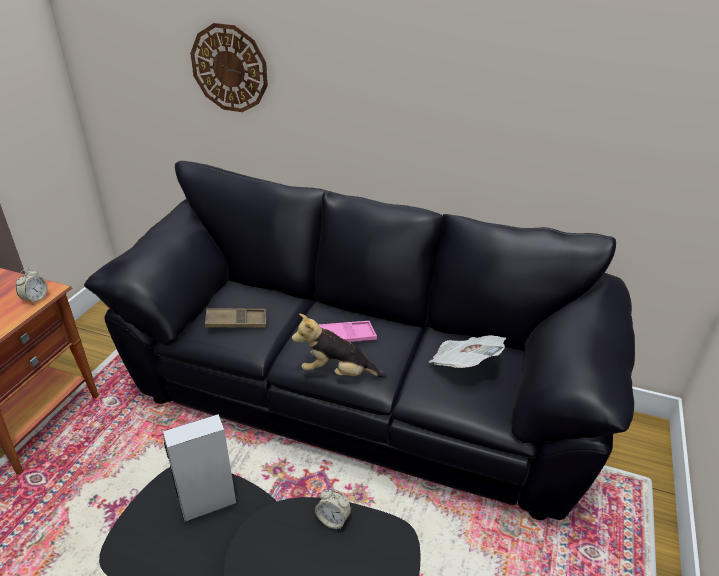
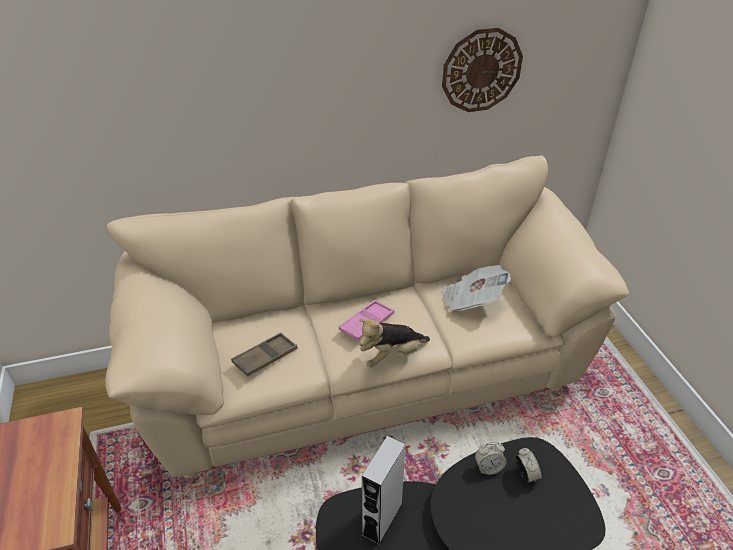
camera: 35 degrees left, 5 degrees up
(35, 299) = (60, 439): alarm clock -> alarm clock (526, 475)
(229, 68) = (144, 104): wall clock -> wall clock (481, 70)
(356, 406) = (367, 380): black sofa -> beige sofa

